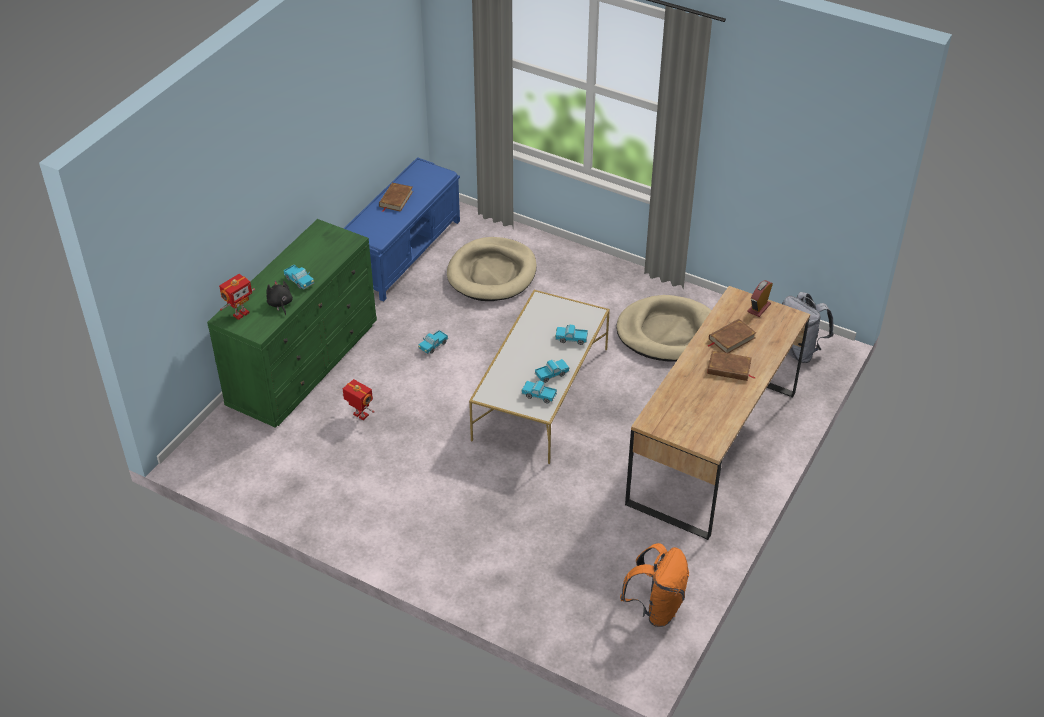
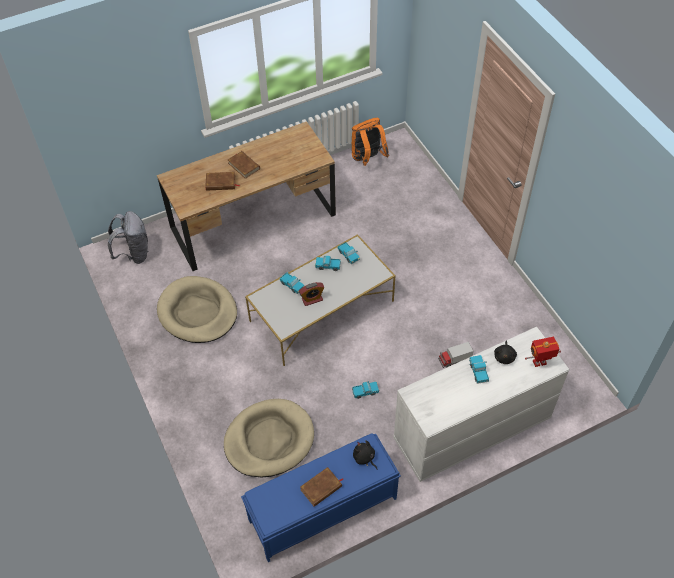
camera: 145 degrees left, 10 degrees up
(304, 363) = (471, 429): green dresser -> white dresser
(360, 415) = (454, 360): toy robot -> toy truck
(374, 230) = (364, 458): none -> black plush toy
(759, 308) = (181, 194): alarm clock -> alarm clock (312, 299)

